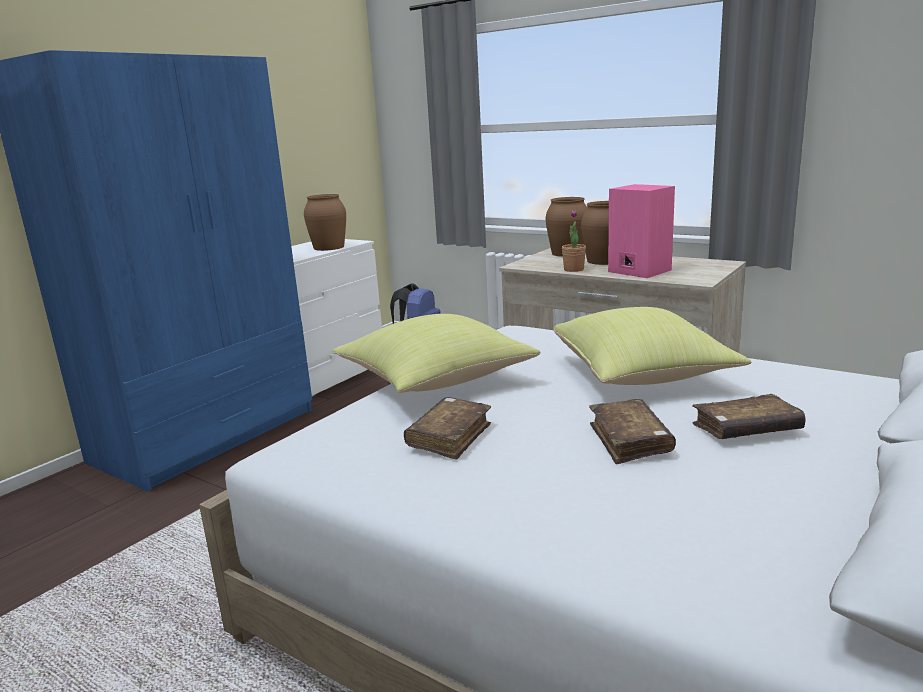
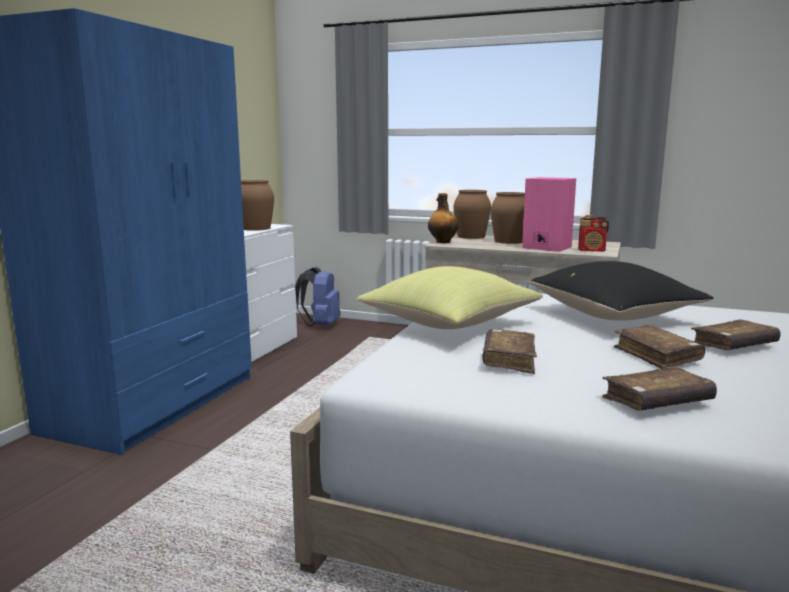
camera: 15 degrees left, 5 degrees down
(525, 262) = (442, 242): none -> bottle
(555, 512) = (656, 402): none -> brown book
(573, 269) = (491, 246): potted plant -> none
(642, 376) = (615, 316): yellow pillow -> black pillow
(690, 276) = (592, 250): none -> radio

